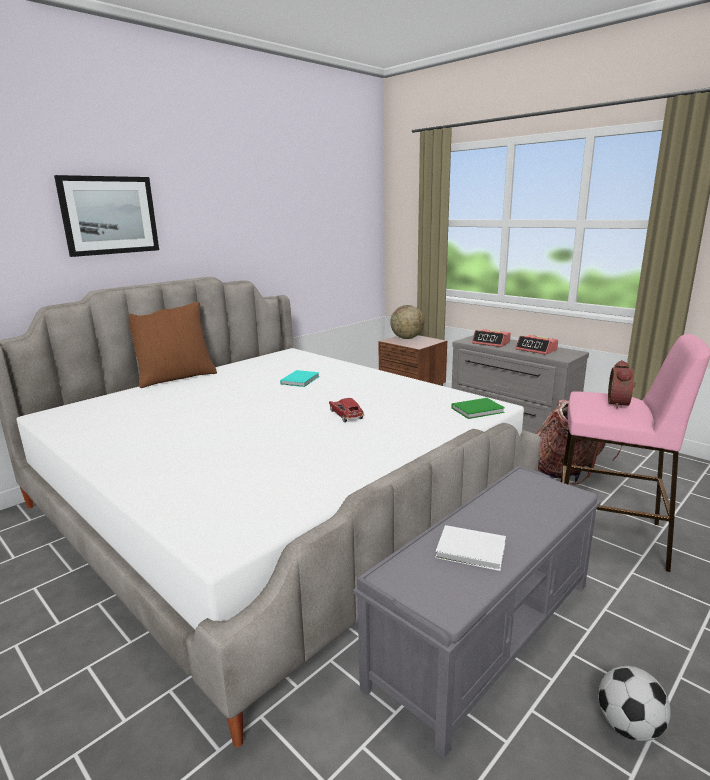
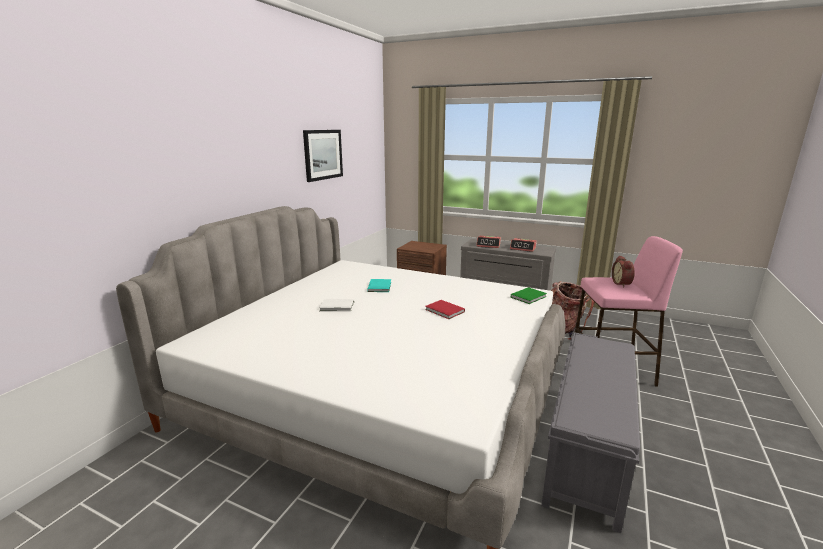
camera: 20 degrees left, 0 degrees up
(109, 215) = (209, 157): picture -> picture (323, 154)
(176, 377) = (270, 295): brown pillow -> none
(346, 415) = (445, 311): toy car -> red book
(407, 338) = (416, 245): globe -> none
(472, 551) = (601, 394): white book -> white book (338, 306)
(629, 727) = (698, 483): football -> none

